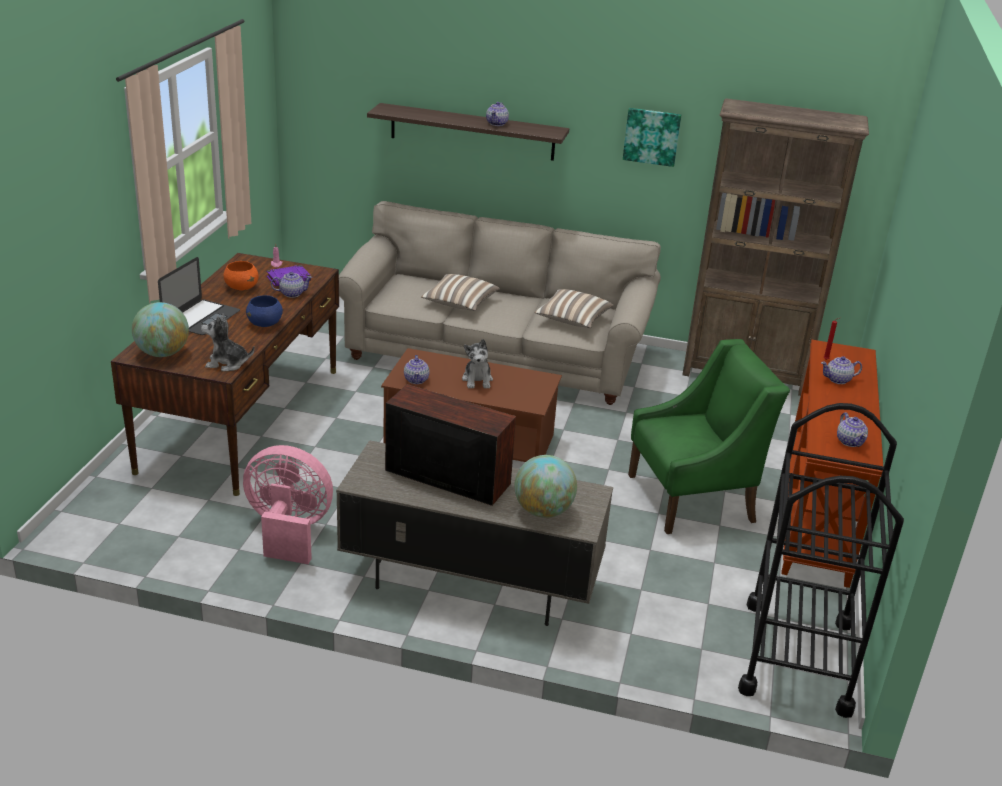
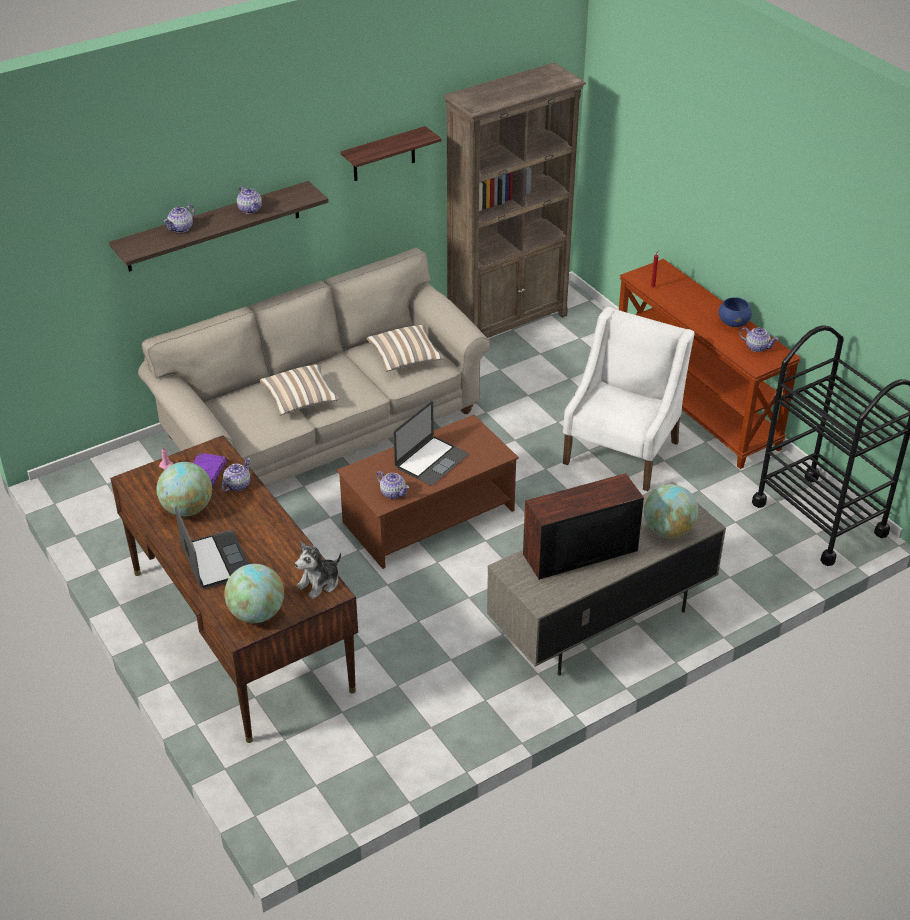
camera: 45 degrees left, 10 degrees up
(241, 287) = (187, 509): orange bowl -> globe
(265, 324) = (275, 528): blue bowl -> blue bowl (733, 323)
(288, 531) = (438, 686): pink fan -> none
(477, 380) = (431, 461): plush toy -> laptop
(652, 136) = (384, 154): picture -> shelf
(692, 498) = (622, 451): green armchair -> white armchair
(838, 380) = (682, 300): teapot -> teapot (181, 228)

